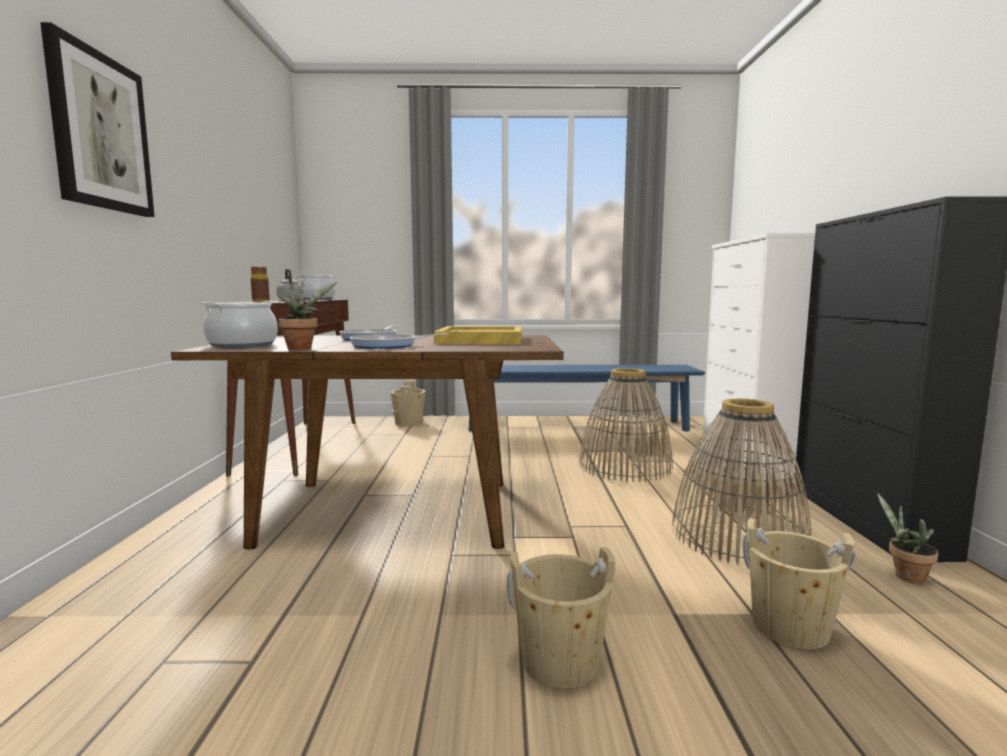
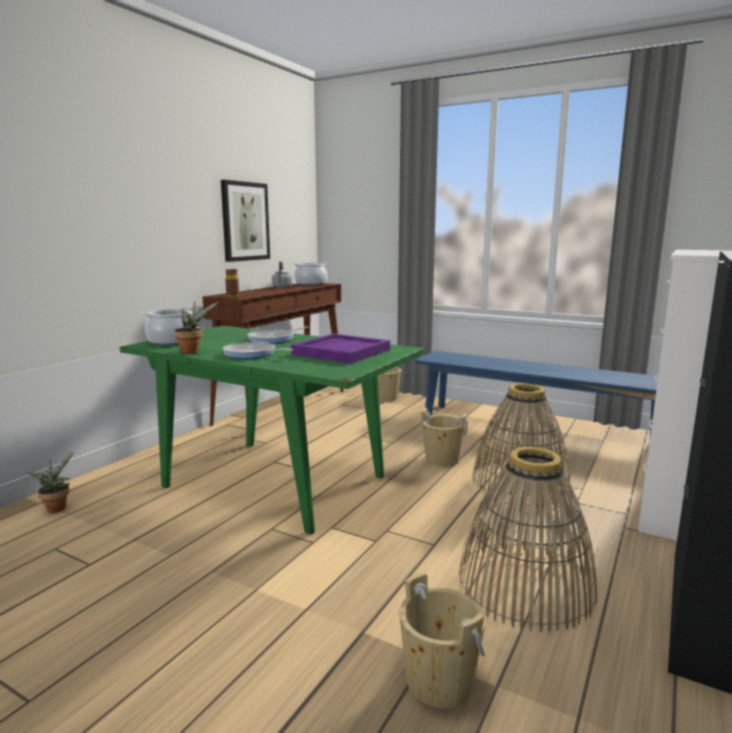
camera: 30 degrees right, 5 degrees up
(100, 132) = (100, 191): picture -> picture (245, 221)
(394, 512) = (276, 481): brown dining table -> green dining table
(480, 340) = (341, 352): yellow tray -> purple tray
(560, 662) = (237, 633): beige bucket -> beige bucket (442, 459)
(905, 575) = (644, 686): potted plant -> potted plant (57, 507)

